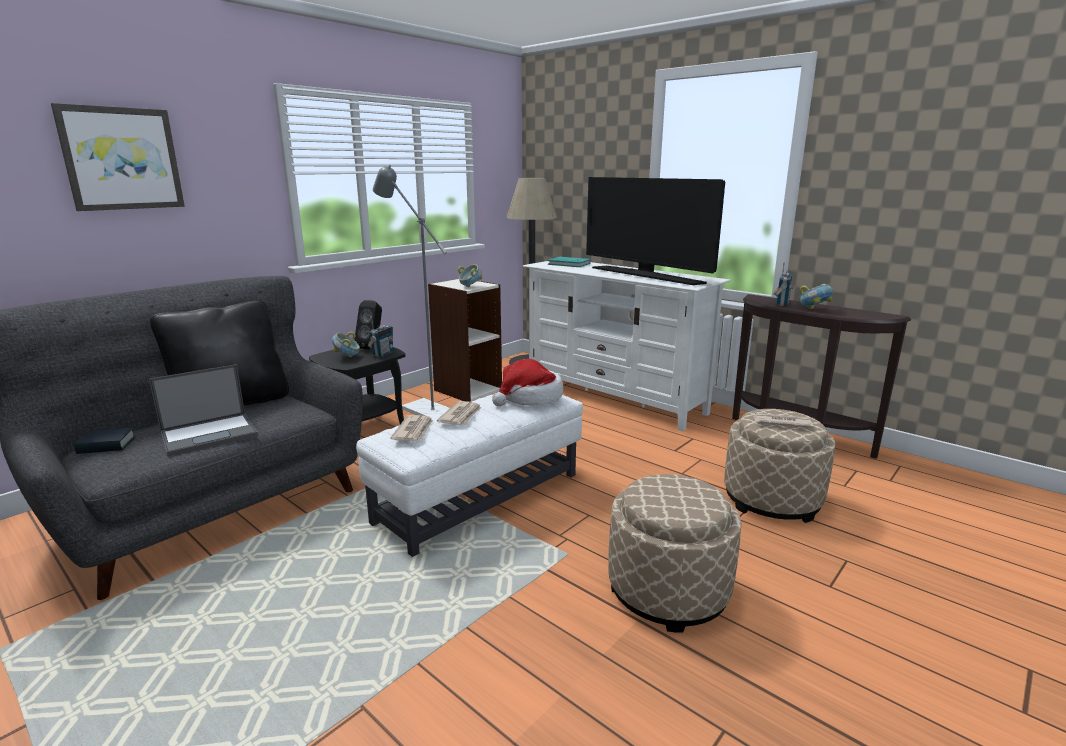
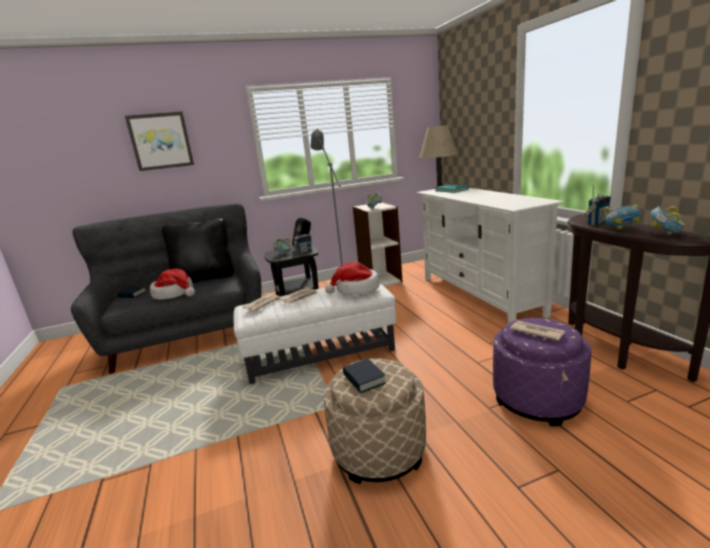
camera: 30 degrees right, 0 degrees up
(210, 434) = (174, 293): laptop -> hat
(646, 276) = (493, 199): television -> none
(673, 499) = (364, 379): none -> book
(771, 499) = (537, 399): beige ottoman -> purple ottoman
(856, 313) = (665, 234): none -> bowl

